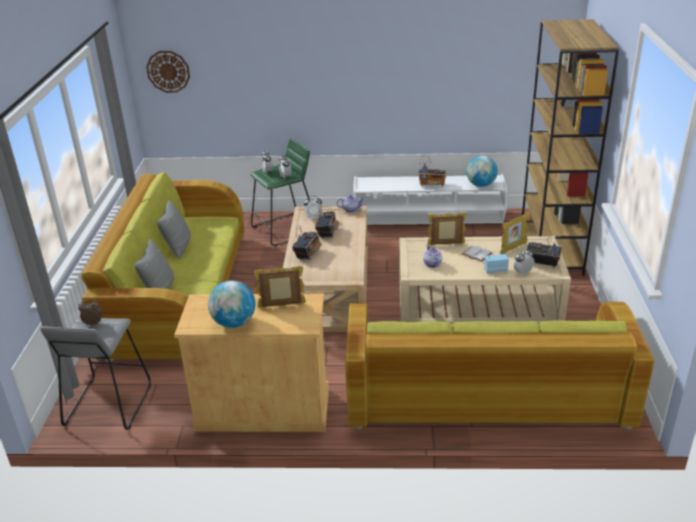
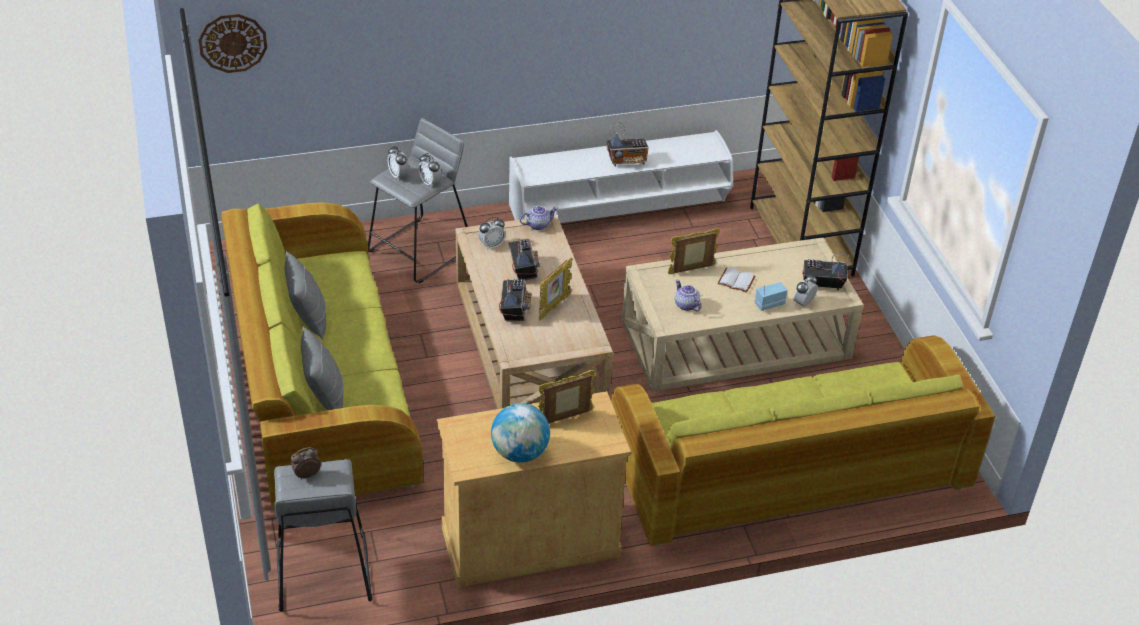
camera: 20 degrees left, 10 degrees up
(285, 229) = (420, 251): green stool -> grey stool
(481, 185) = (694, 154): globe -> none
(513, 249) = (778, 265): picture frame -> picture frame (554, 307)

